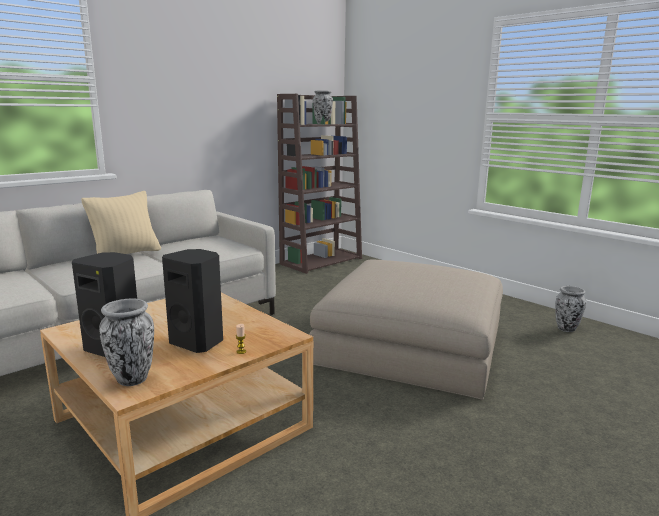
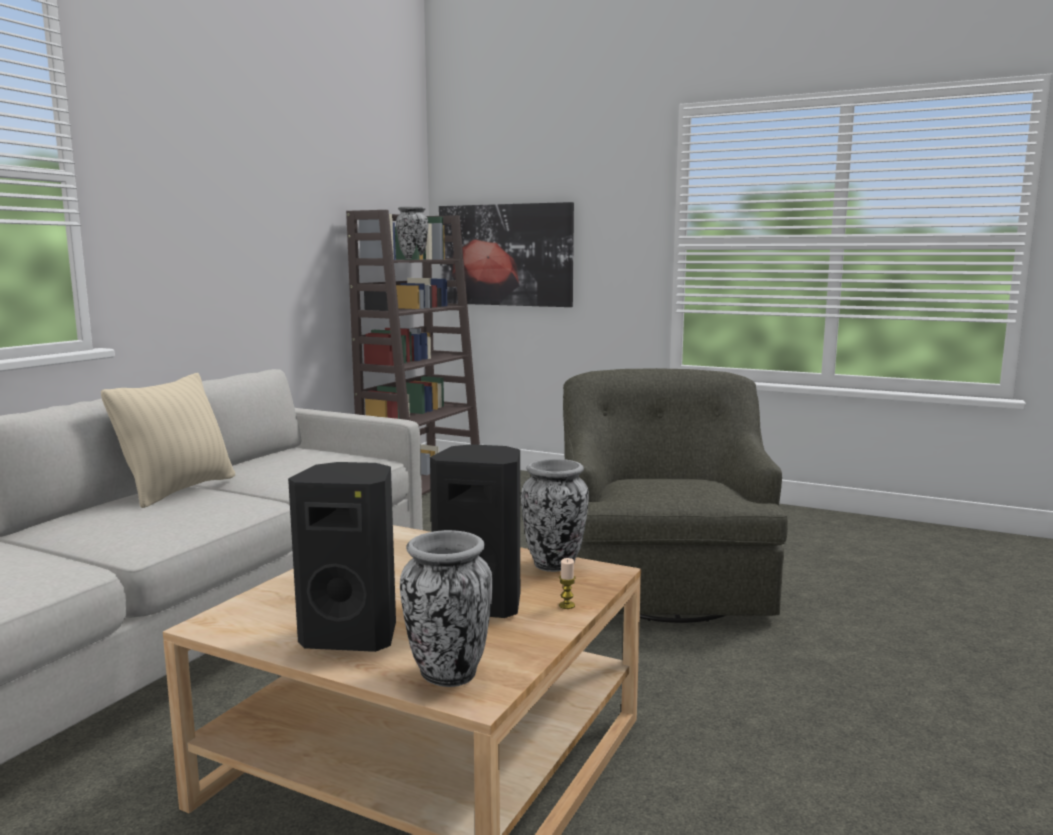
camera: 20 degrees left, 5 degrees down
(384, 122) = (505, 255): none -> picture
(410, 344) = (663, 580): beige ottoman -> green armchair
(566, 329) = (836, 529): vase -> vase (554, 565)

